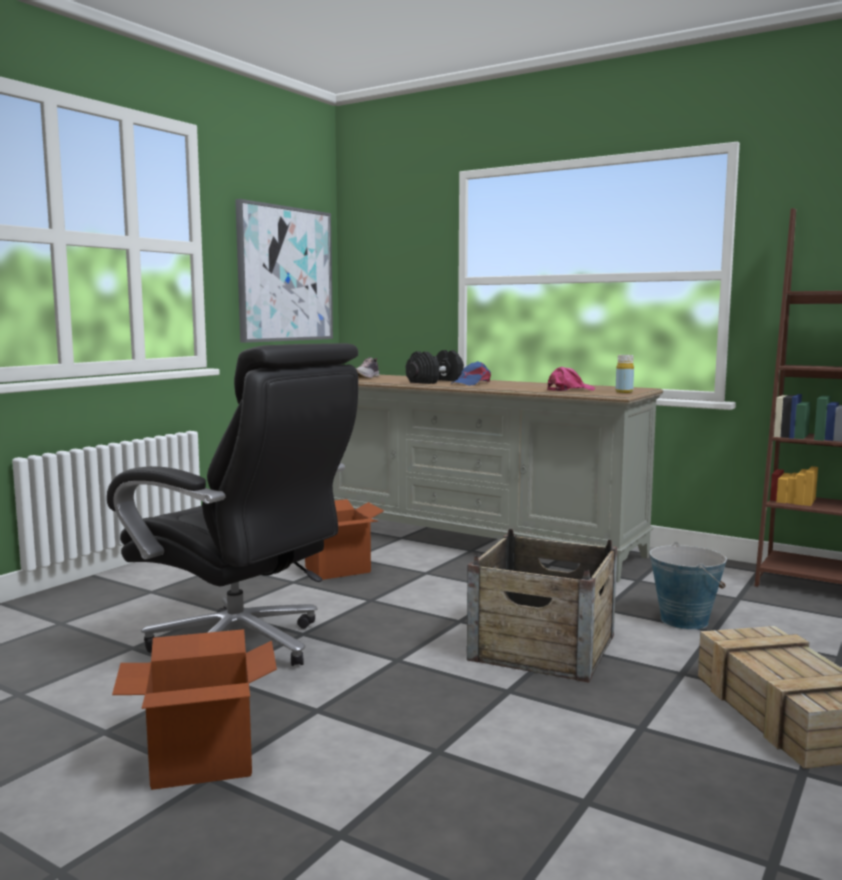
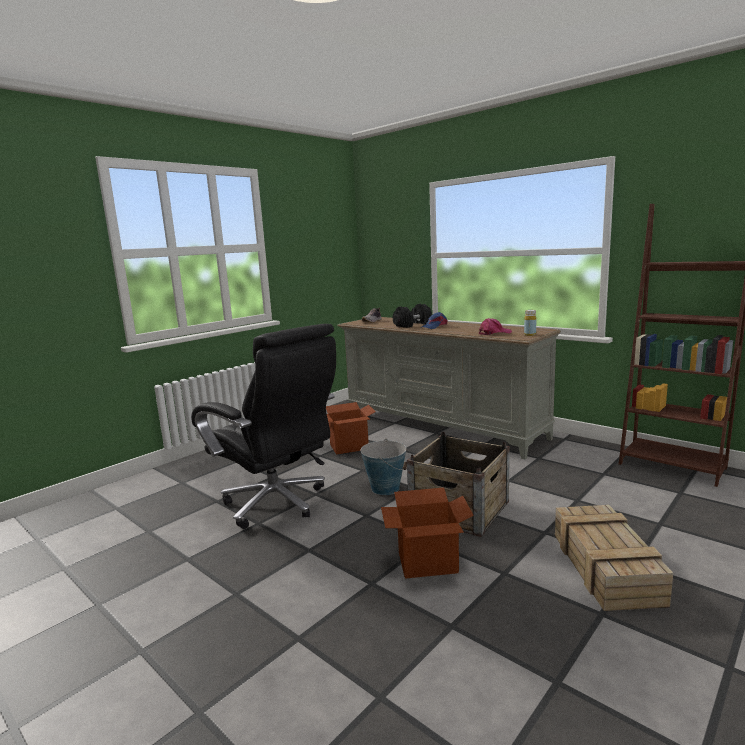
camera: 10 degrees right, 5 degrees up
(201, 762) = (234, 583): cardboard box -> cardboard box (427, 563)
(285, 274) = (322, 256): picture -> none
(684, 620) = (560, 491): bucket -> bucket (385, 488)

